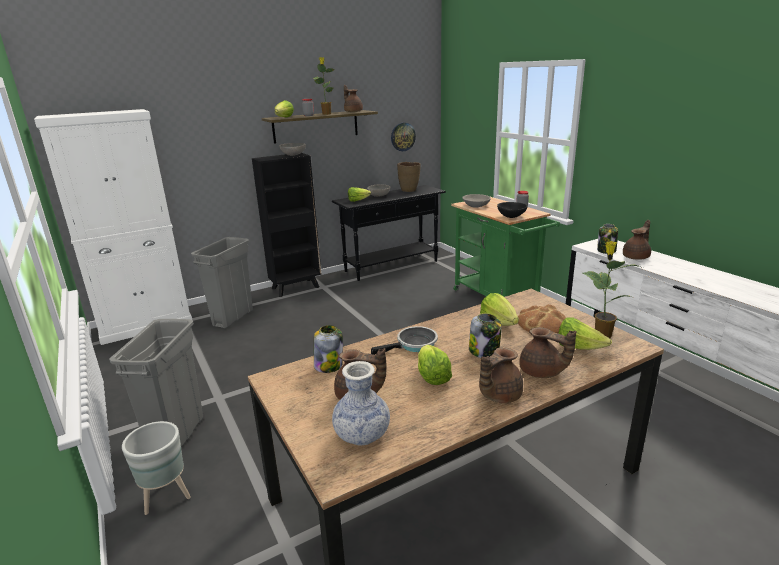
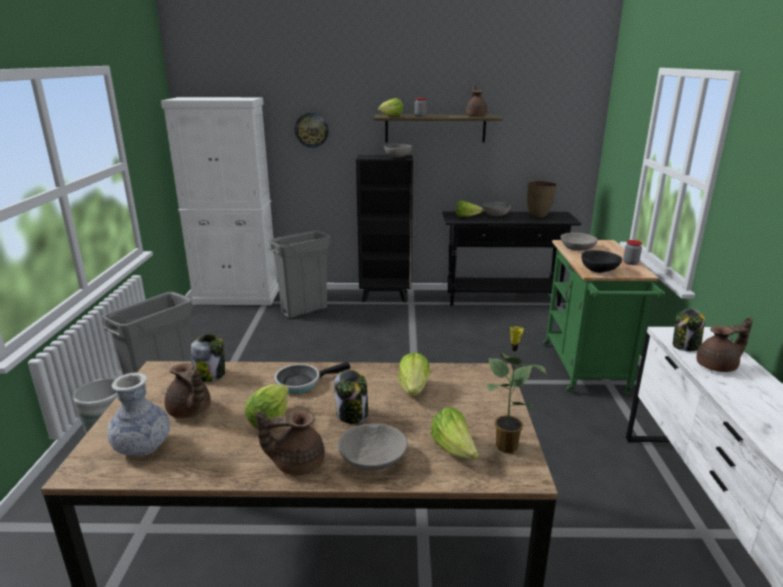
camera: 30 degrees right, 0 degrees up
(326, 114) = (442, 116): potted plant -> none
(402, 137) = (545, 150): wall clock -> wall clock (311, 130)
(414, 345) = (301, 382): frying pan -> frying pan turned 150 degrees clockwise
(541, 372) = (372, 459): brown teapot -> grey bowl
(542, 323) = (458, 407): bread -> none

